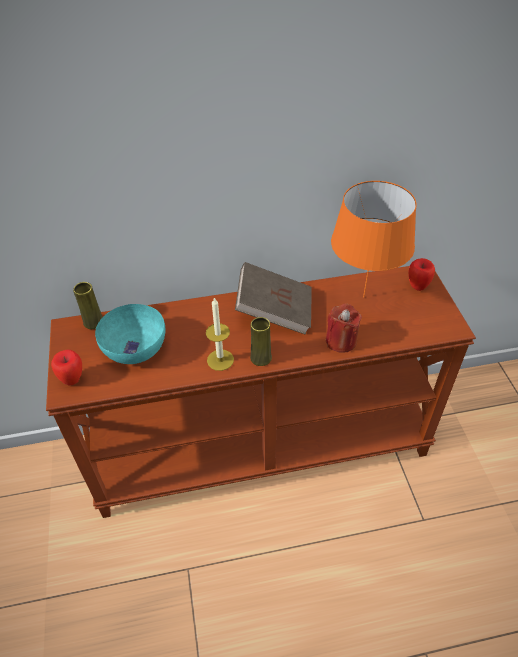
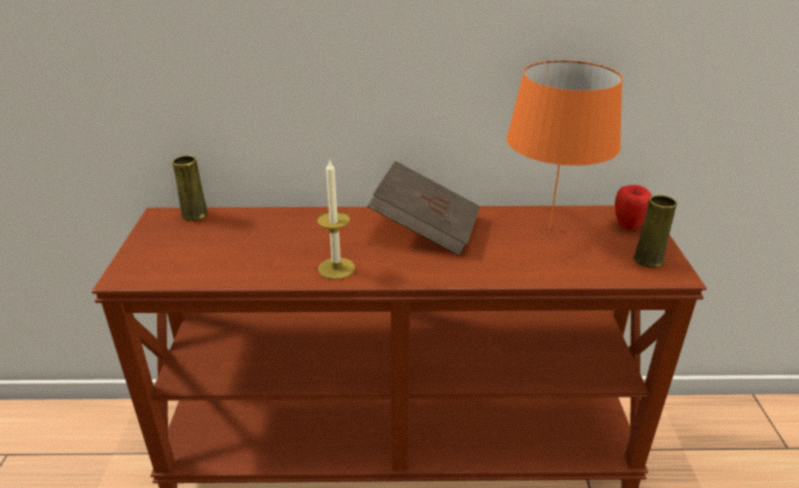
camera: 10 degrees right, 15 degrees down
(73, 379) = (140, 265): apple -> none
(135, 349) = (232, 245): turquoise bowl -> none
(261, 358) = (391, 273): yellow vase -> yellow vase (648, 260)
(341, 341) = (507, 268): red candle -> none

